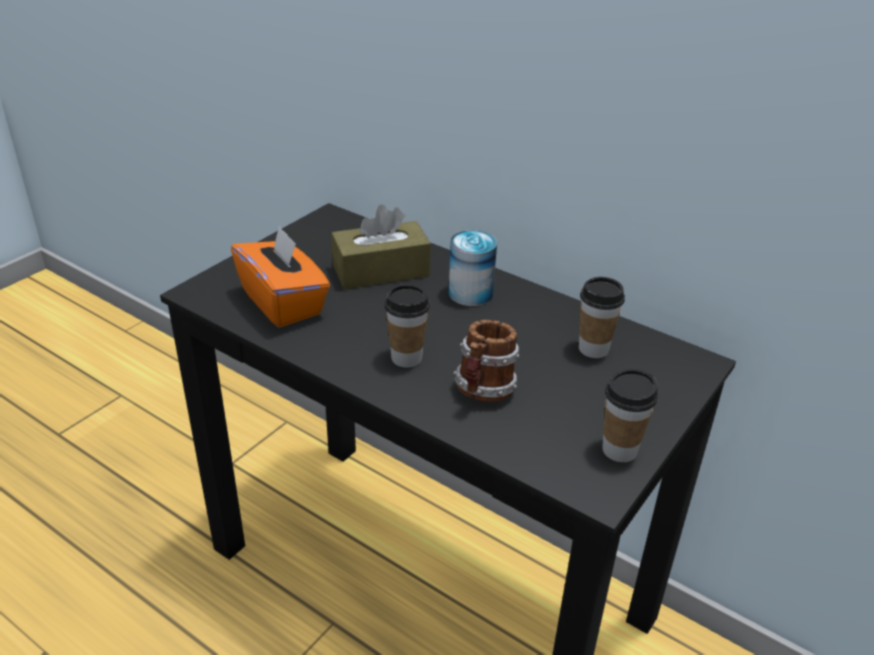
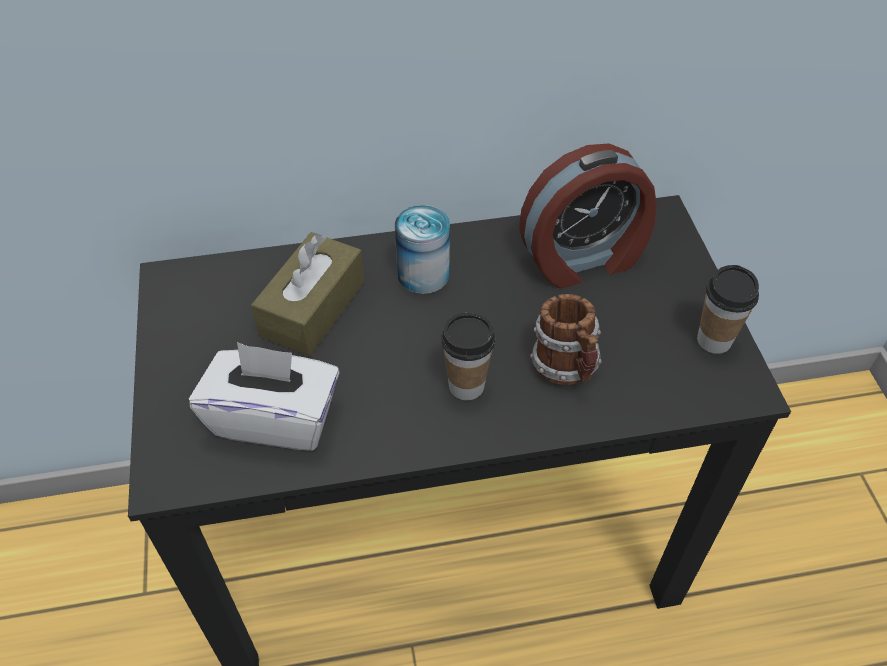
camera: 45 degrees left, 15 degrees up
(283, 303) = (275, 418): orange tissue box -> white tissue box
(593, 349) = (583, 259): cup -> alarm clock

